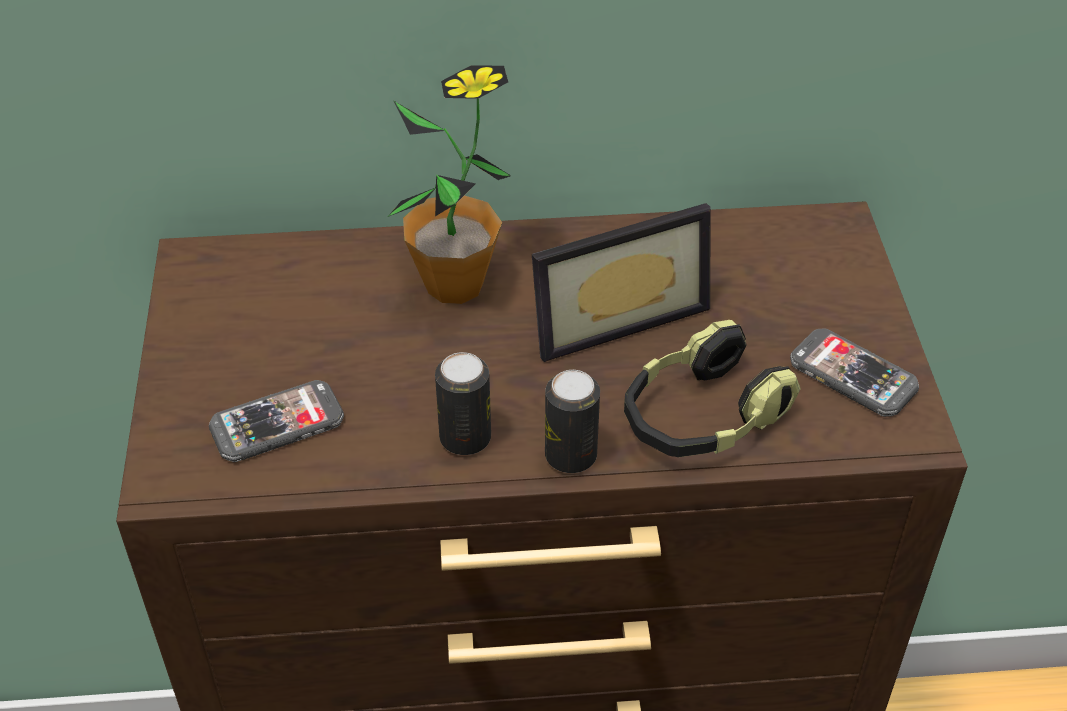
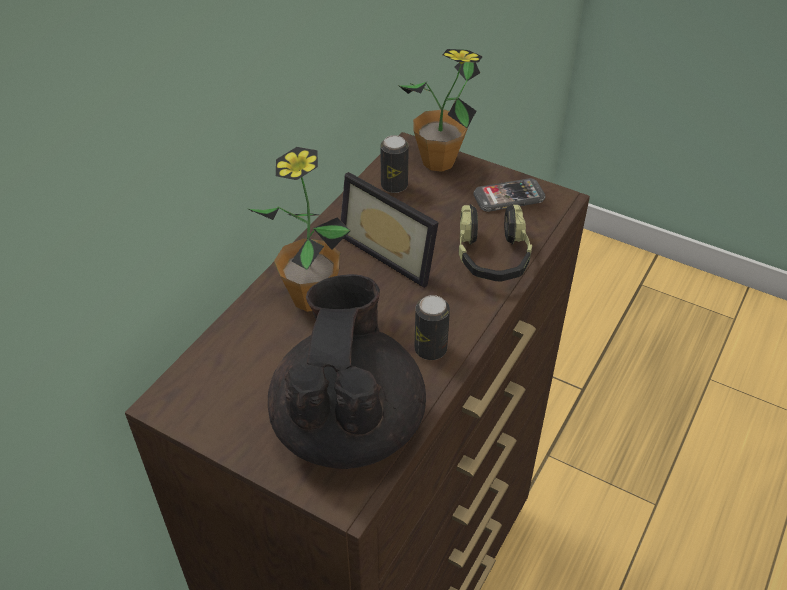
camera: 55 degrees left, 0 degrees up
(277, 424) = (348, 424): phone -> black teapot
(570, 456) = (477, 315): can -> can (394, 186)
(613, 314) = (394, 251): picture frame -> picture frame turned 120 degrees clockwise
(844, 267) = (438, 162): none -> potted plant

